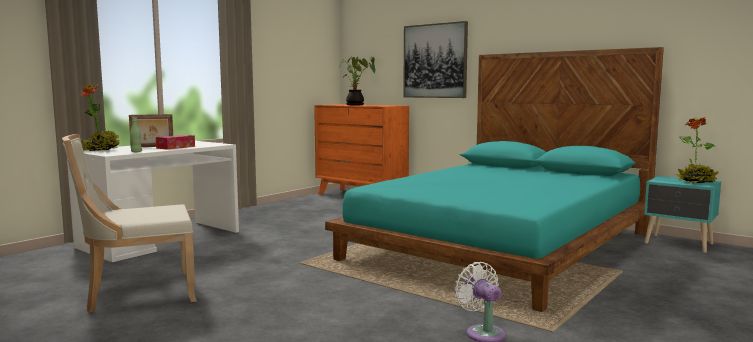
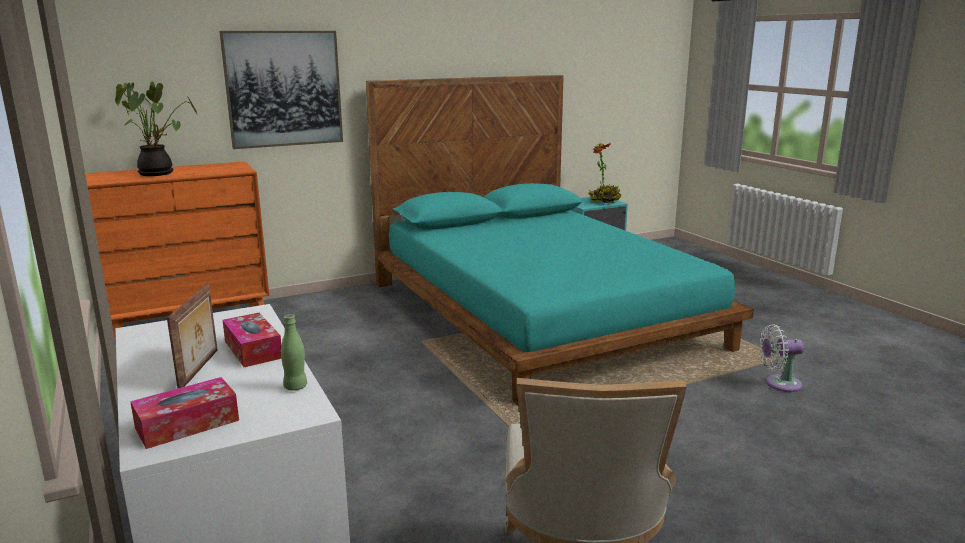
camera: 65 degrees left, 10 degrees up
(101, 150) = (187, 424): potted plant -> tissue box

